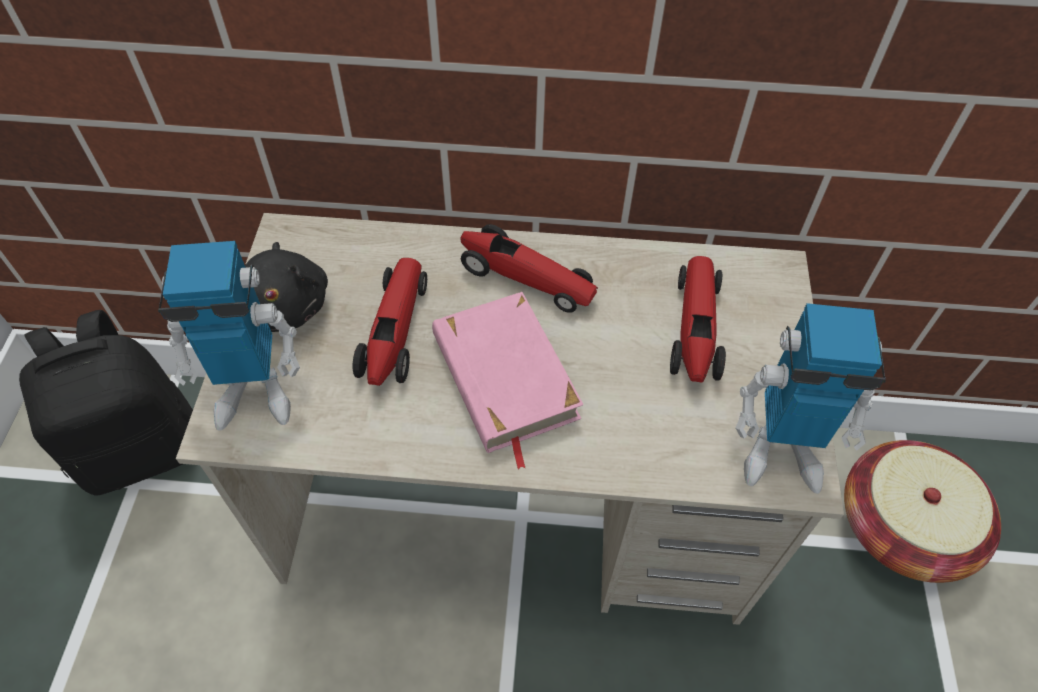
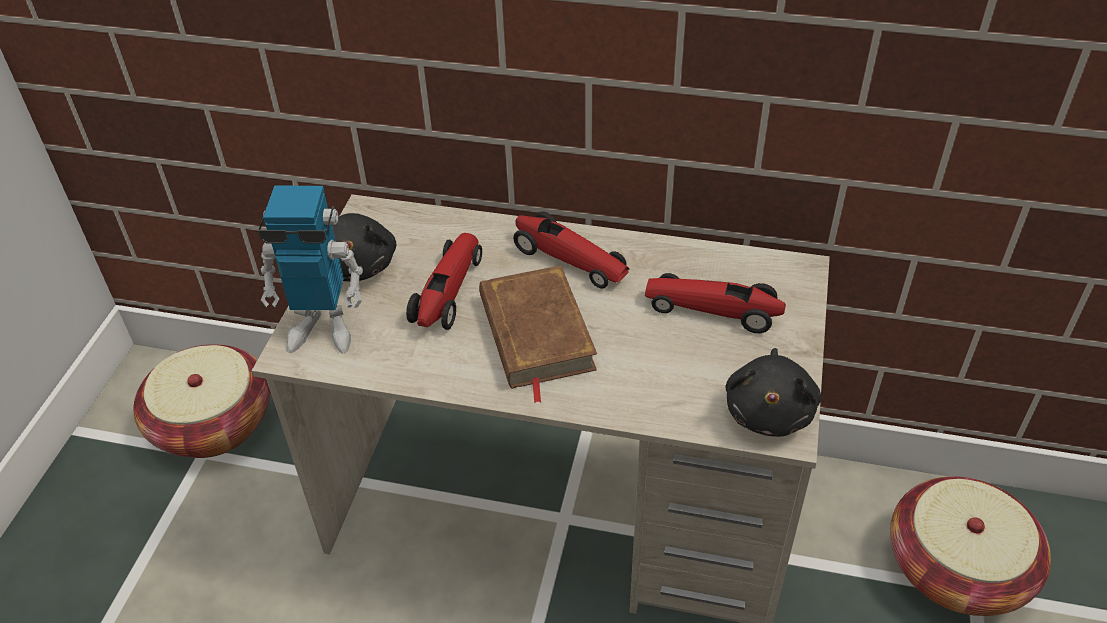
camera: 10 degrees right, 10 degrees down
(141, 447) = (213, 423): black backpack -> basket
(504, 378) = (535, 334): pink book -> brown book
(695, 329) = (713, 310): toy car -> toy car turned 90 degrees counterclockwise
(781, 452) = (769, 411): toy robot -> black plush toy

